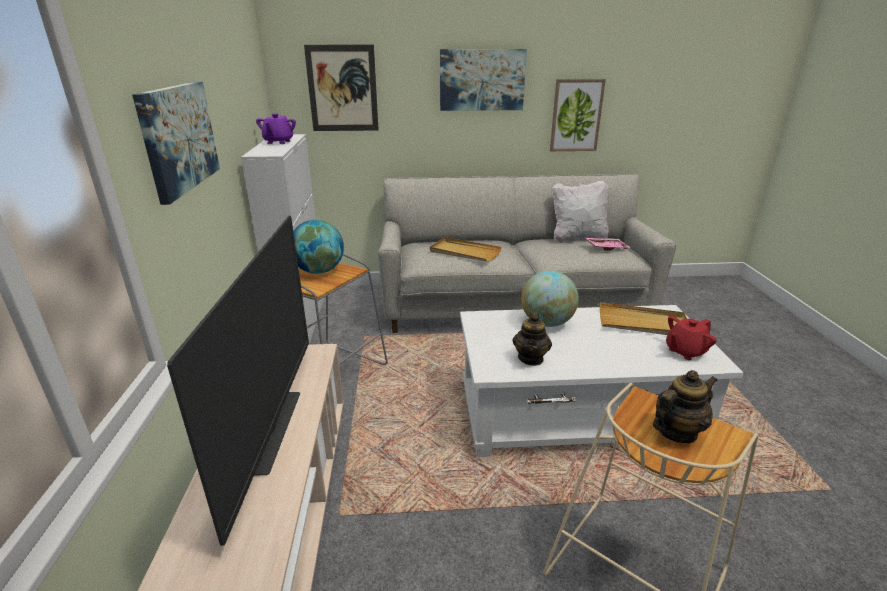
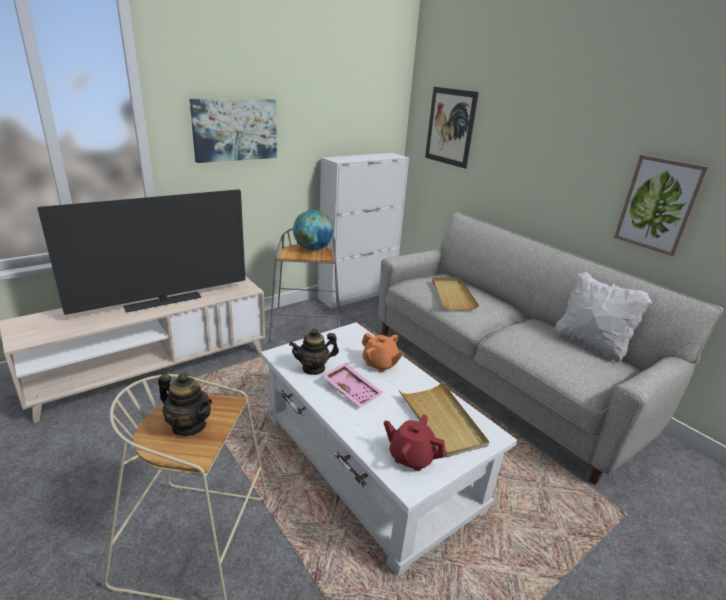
camera: 55 degrees right, 0 degrees up
(278, 142) = (371, 156): purple teapot -> none
(482, 80) = (560, 140): picture -> none
(547, 323) = (380, 364): globe -> orange teapot
(606, 248) = (586, 365): pink tray -> pink tray (352, 390)

